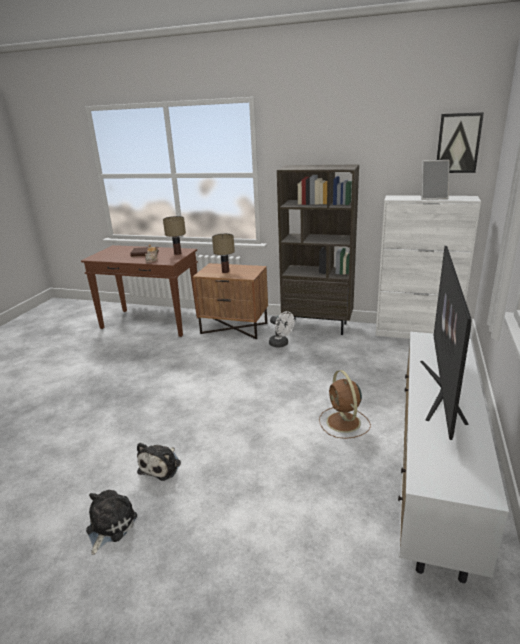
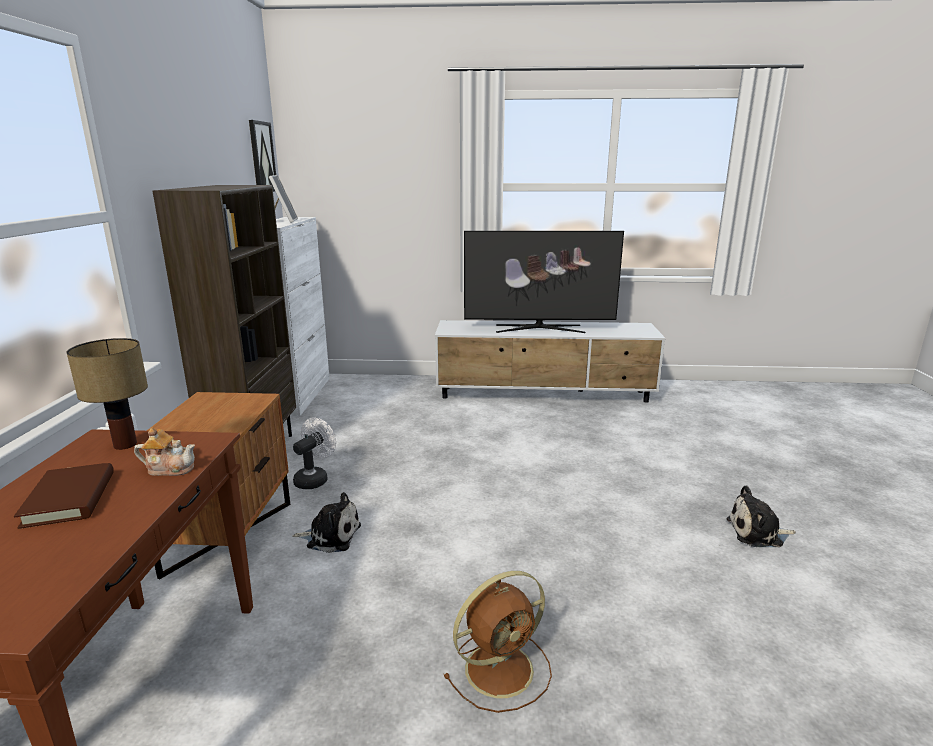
camera: 105 degrees left, 5 degrees down
(161, 466) = (649, 523): plush toy -> plush toy (331, 536)
(225, 272) = (213, 422): table lamp -> none
(344, 423) = (503, 427): brown fan -> brown fan (502, 668)

